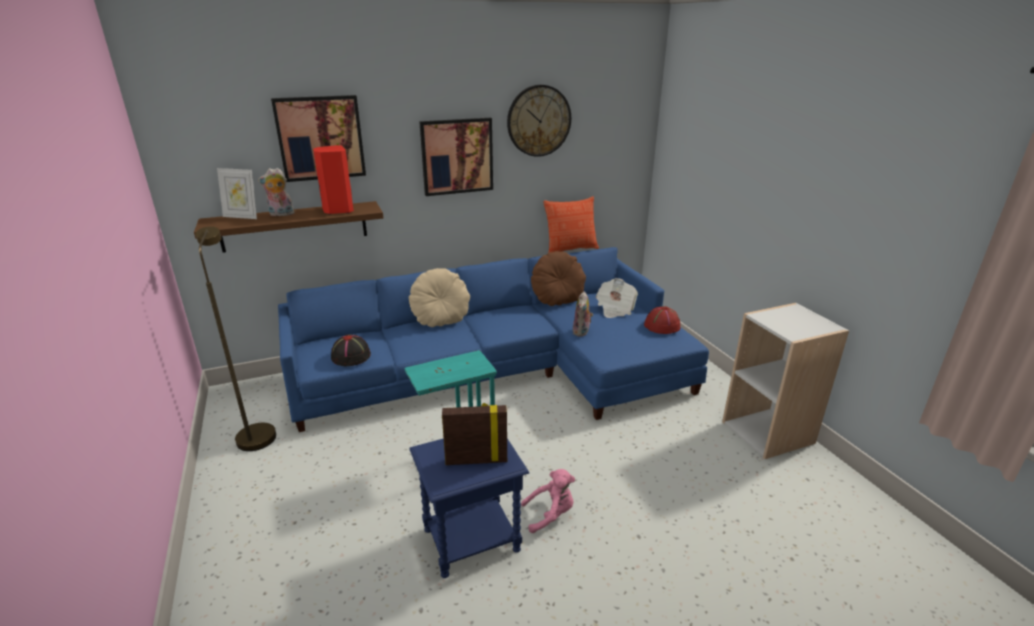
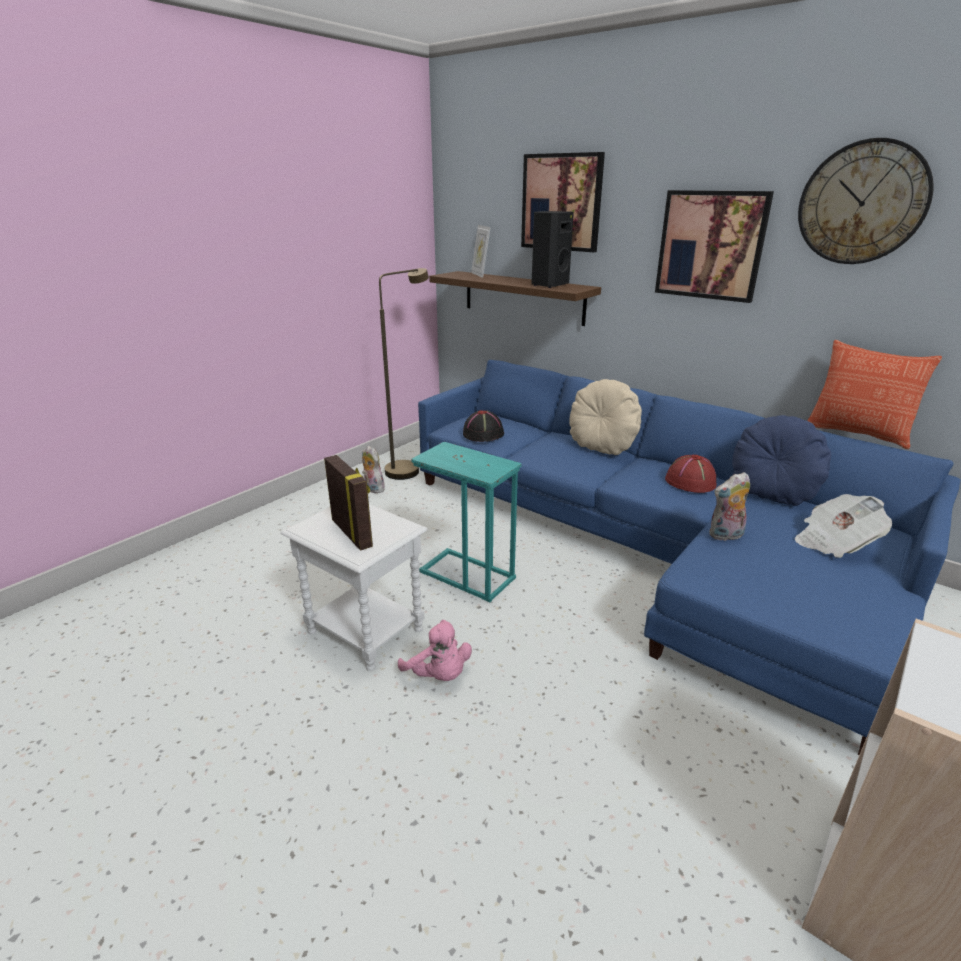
camera: 60 degrees right, 0 degrees up
(280, 214) = (504, 279): plush toy -> plush toy (372, 489)
(337, 210) = (548, 285): red speaker -> black speaker
(472, 540) = (364, 631): blue side table -> white side table
(557, 301) = (771, 495): brown pillow -> blue pillow
(661, 326) = (865, 600): red hat -> red hat (690, 482)

